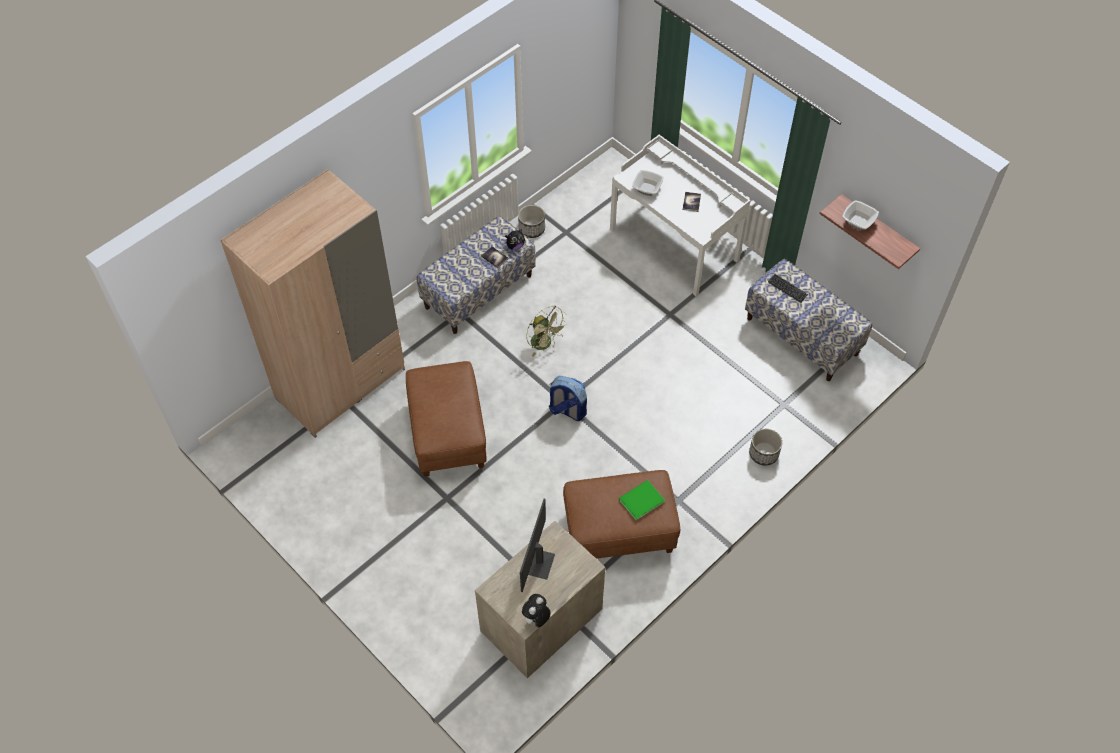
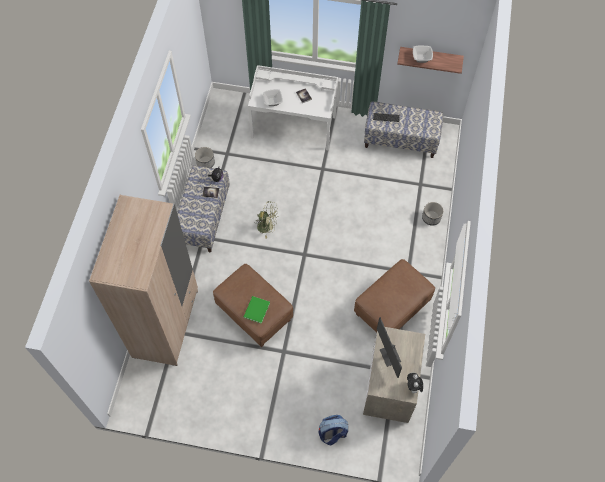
camera: 35 degrees left, 5 degrees up
(567, 410) = (310, 258): backpack -> backpack (332, 434)
(640, 500) = (404, 284): green book -> green book (256, 310)

